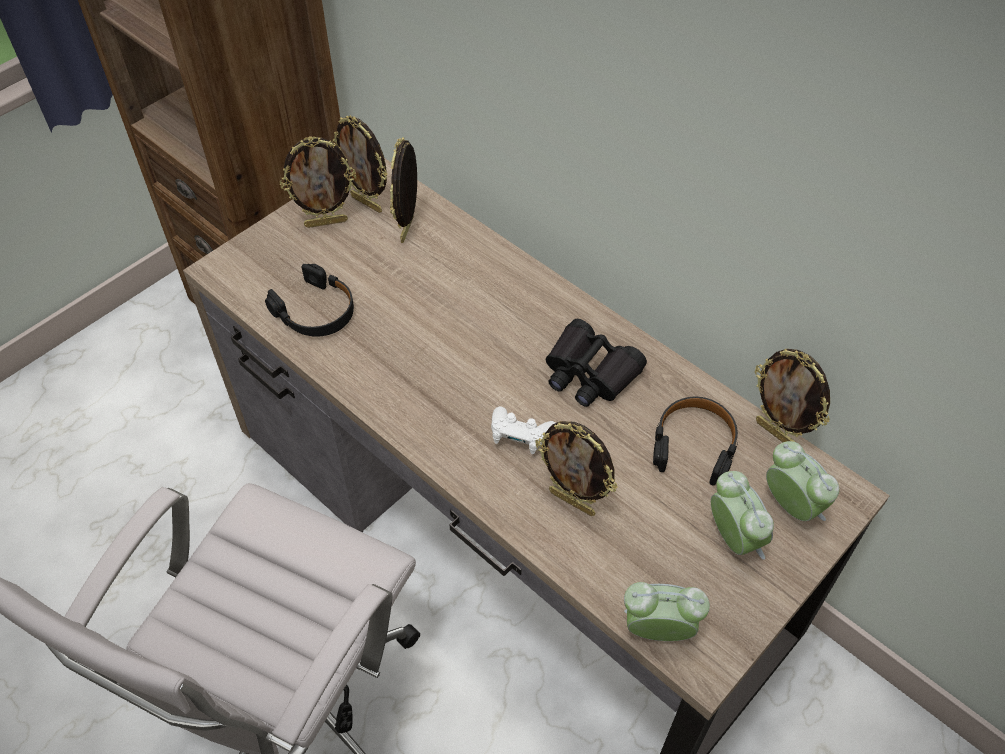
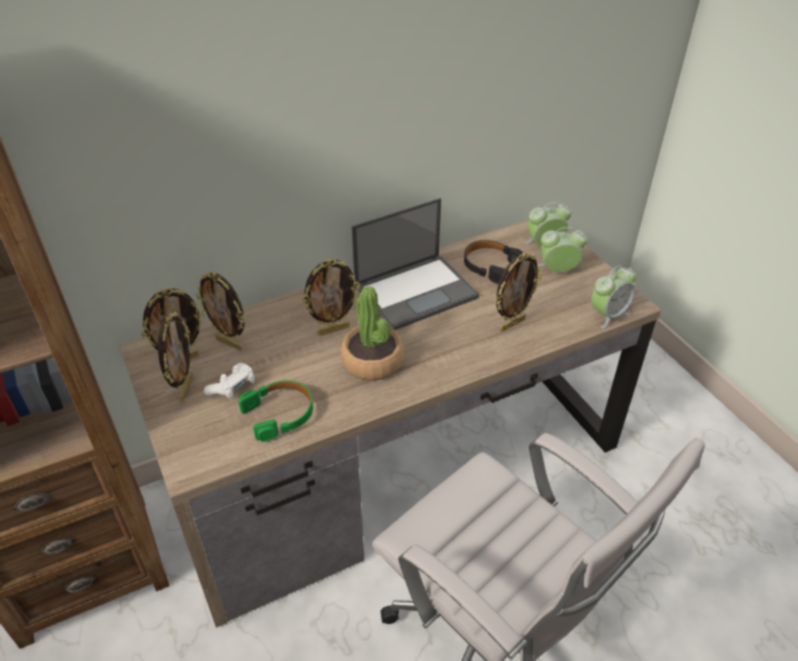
camera: 70 degrees left, 10 degrees down
(316, 311) = (280, 414): black headphones -> green headphones
(432, 367) = (373, 361): none -> potted plant
(520, 436) = (452, 333): white game controller -> white game controller (233, 387)
(589, 373) = (417, 291): black binoculars -> laptop
(657, 630) = (608, 315): alarm clock -> alarm clock turned 150 degrees counterclockwise
(777, 434) = (496, 235): picture frame -> picture frame (333, 329)

